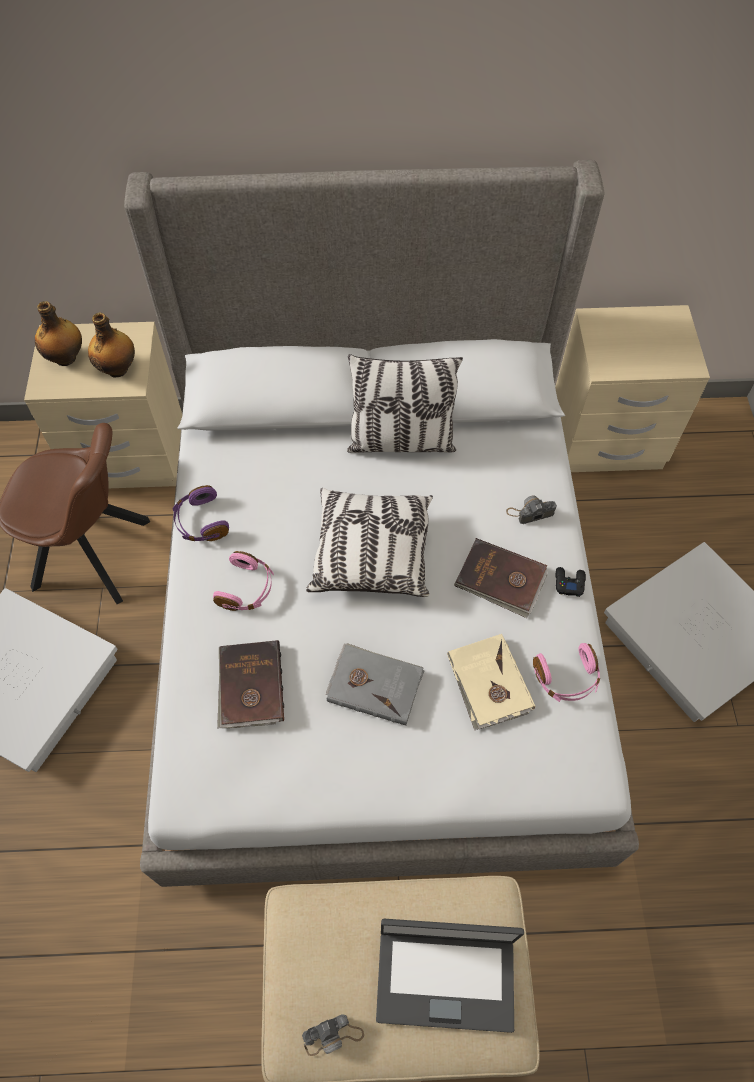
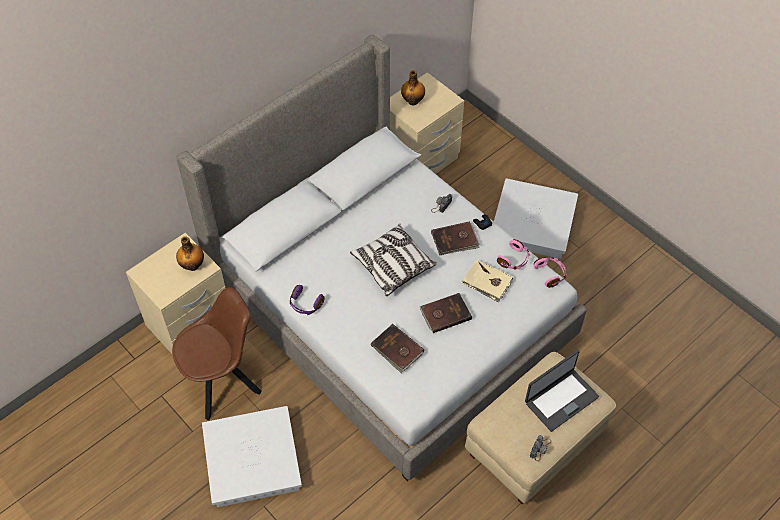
camera: 40 degrees left, 5 degrees down
(66, 358) = (159, 277): bottle -> bottle (413, 101)
(247, 589) = (355, 316): pink headphones -> pink headphones (550, 274)
(374, 684) = (445, 313): grey book -> brown book
(401, 441) = (358, 211): pillow -> none

